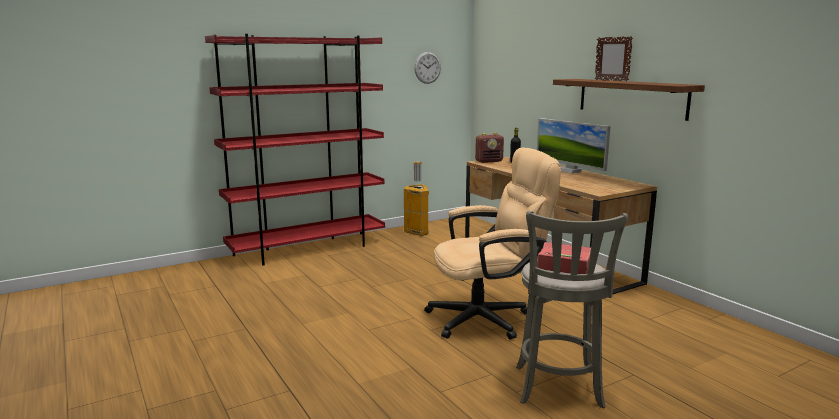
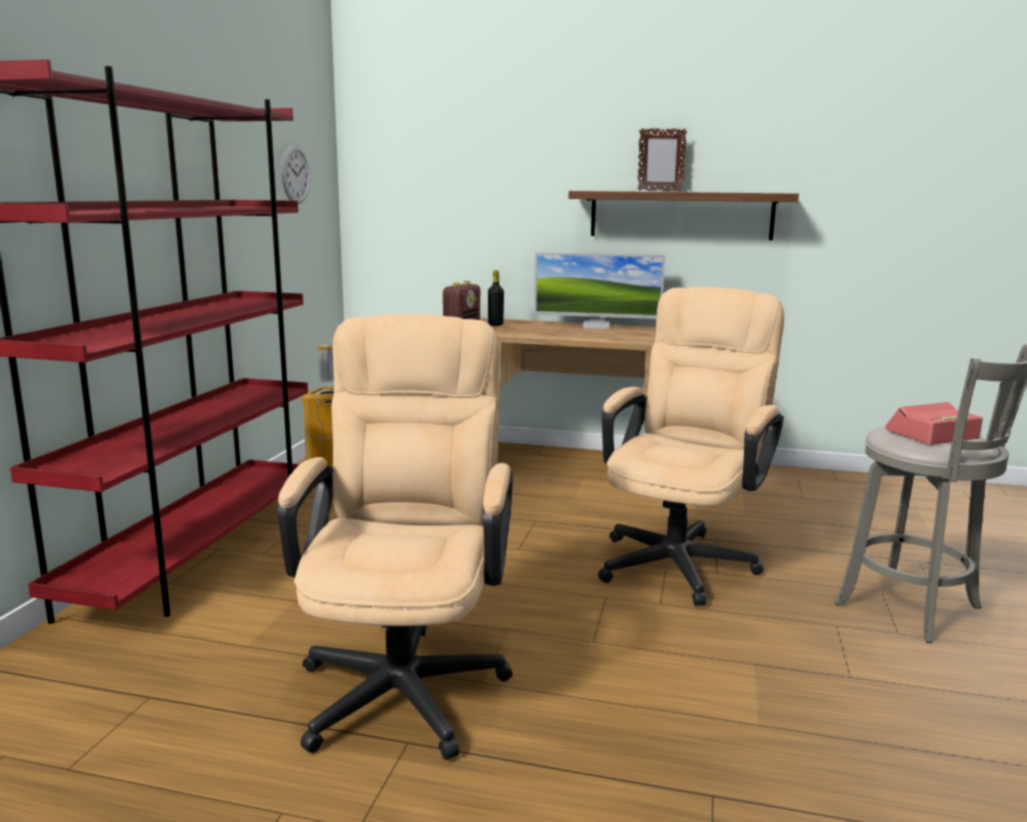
camera: 45 degrees left, 0 degrees up
(284, 311) = (406, 678): none -> beige office chair

